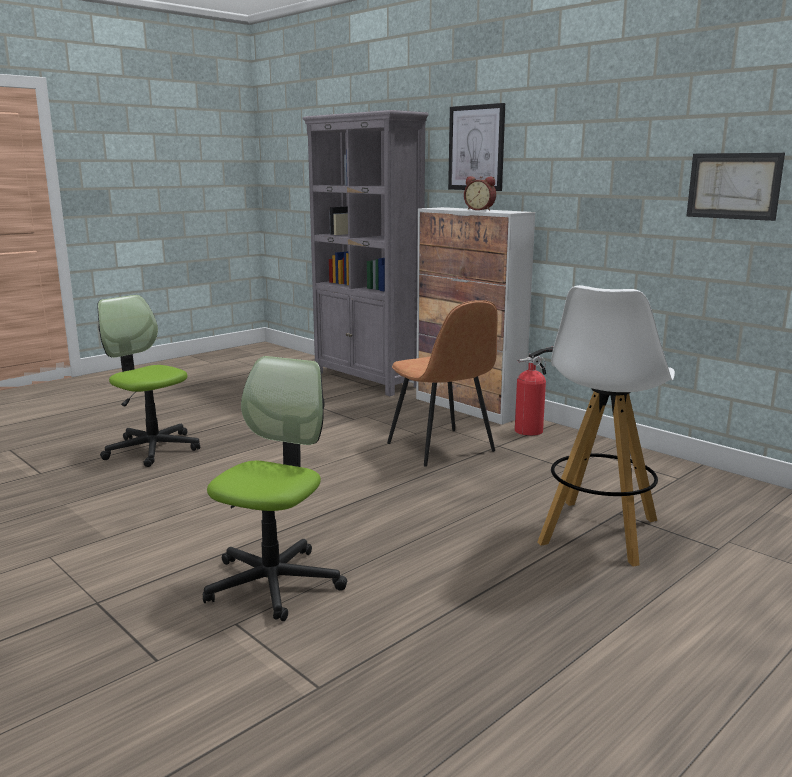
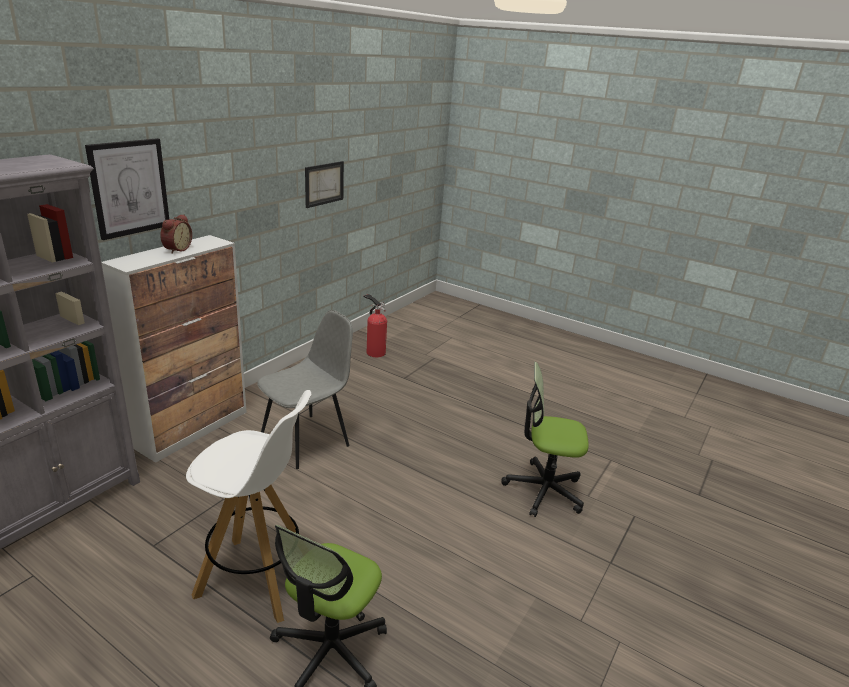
camera: 105 degrees left, 10 degrees up
(441, 448) = (307, 440): brown chair -> grey chair
(531, 430) = (262, 399): fire extinguisher -> fire extinguisher (374, 352)
(598, 532) = (430, 385): white stool -> white stool (257, 578)

